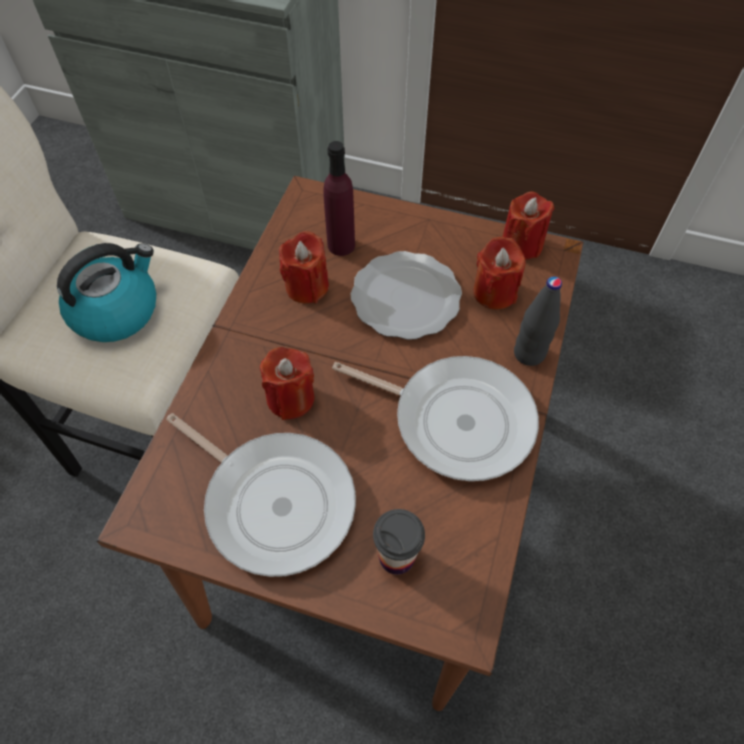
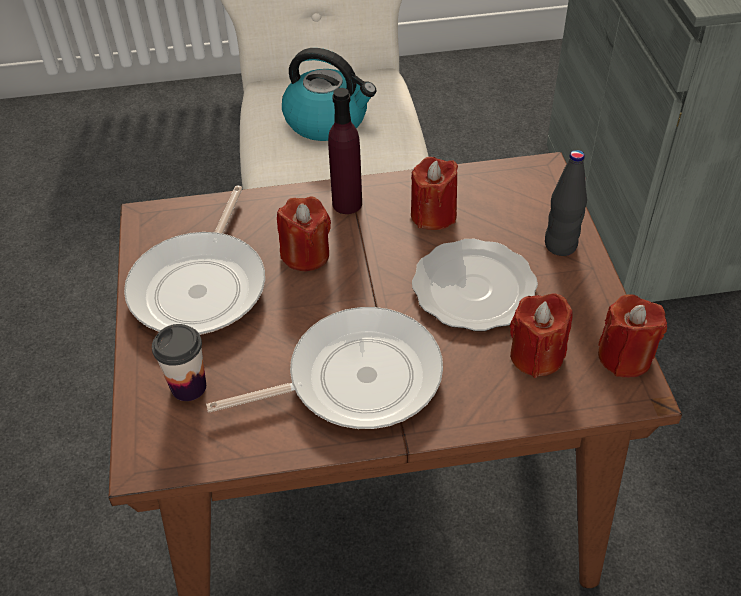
camera: 65 degrees right, 10 degrees down
(341, 245) = (501, 217): purple bottle -> purple bottle (347, 203)
(456, 419) = (355, 378): frying pan -> frying pan turned 105 degrees counterclockwise
(529, 354) = (475, 412): black bottle -> black bottle (560, 245)

